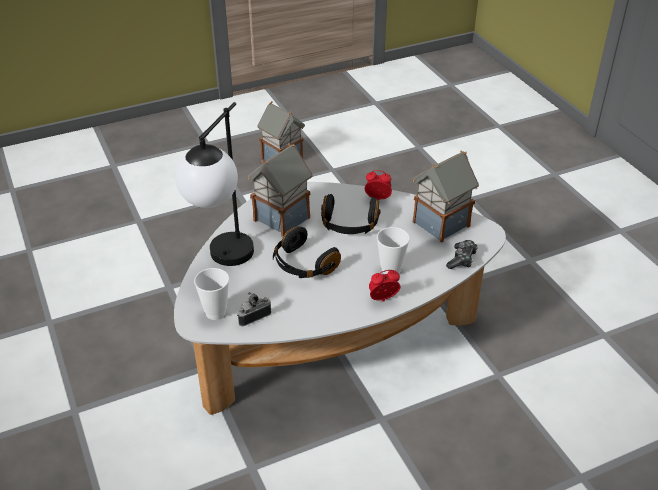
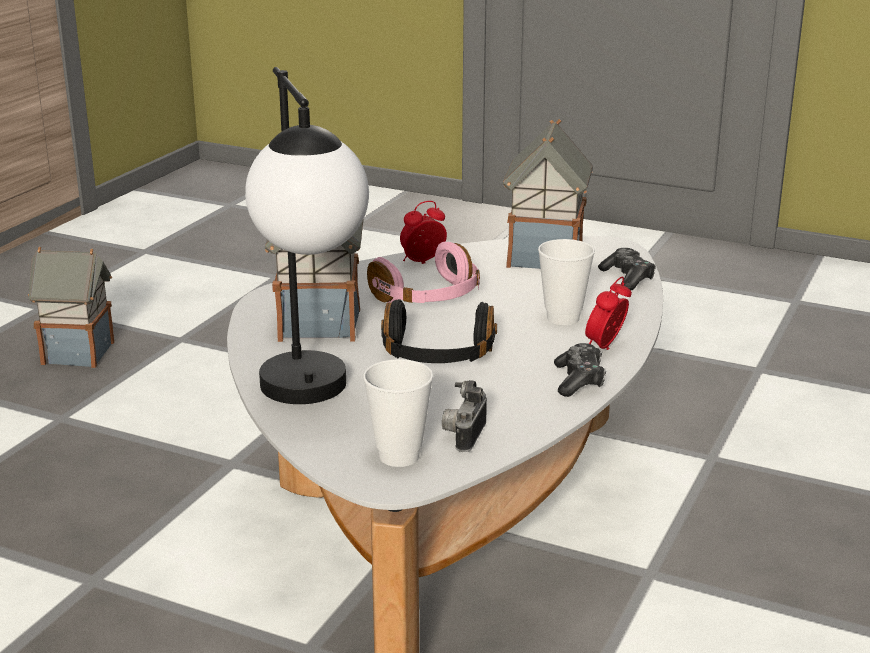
camera: 40 degrees left, 15 degrees down
(342, 313) = (579, 380): none -> game controller
(349, 225) = (429, 298): black headphones -> pink headphones

